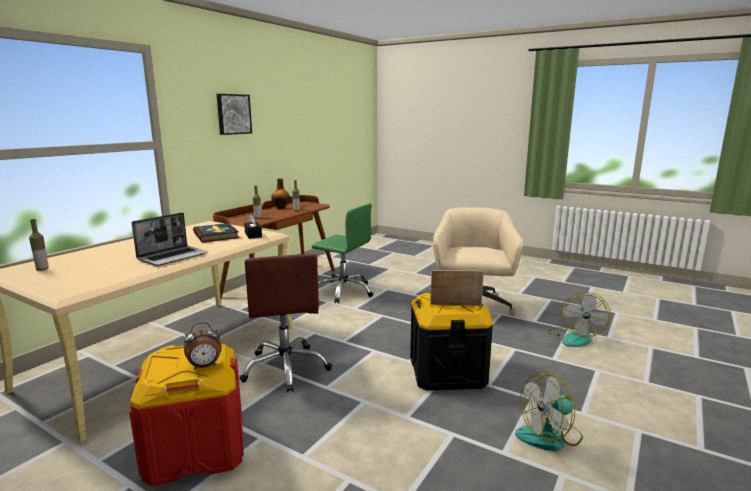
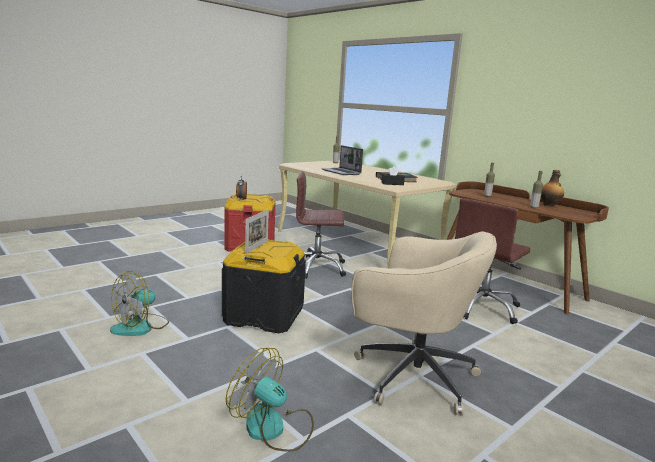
camera: 105 degrees right, 0 degrees up
(233, 114) = (530, 90): picture -> none
(344, 291) = (482, 307): green office chair -> brown office chair
(549, 436) = (140, 327): fan -> fan turned 135 degrees counterclockwise

